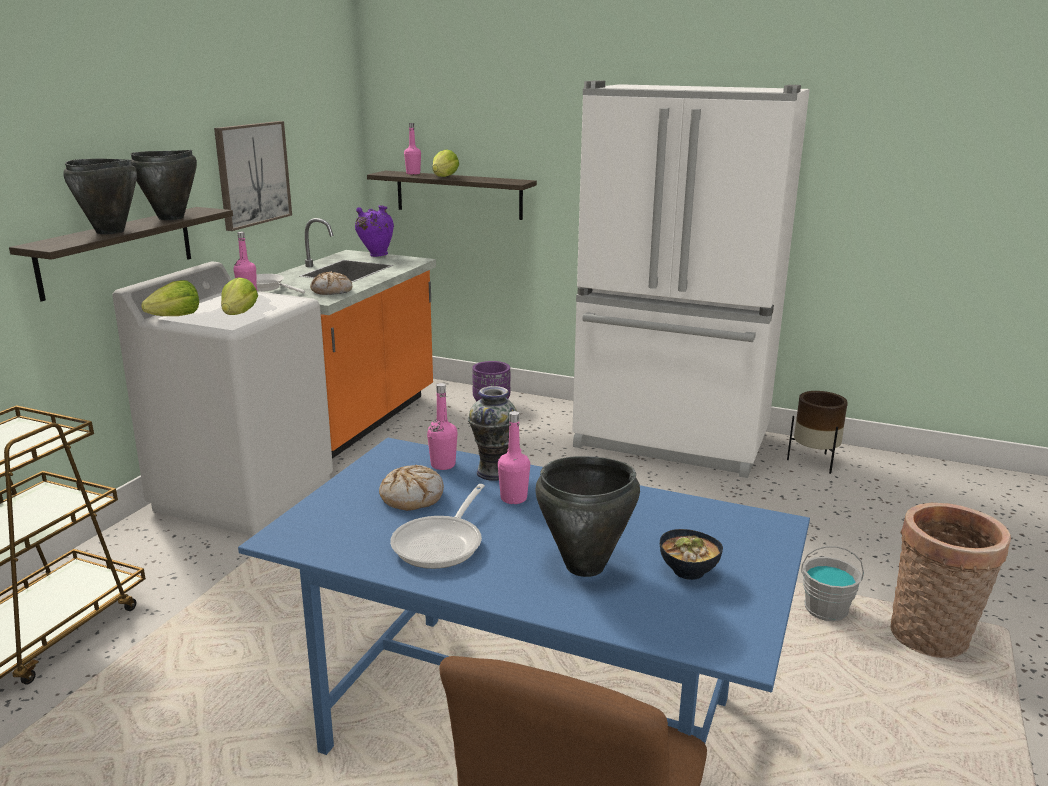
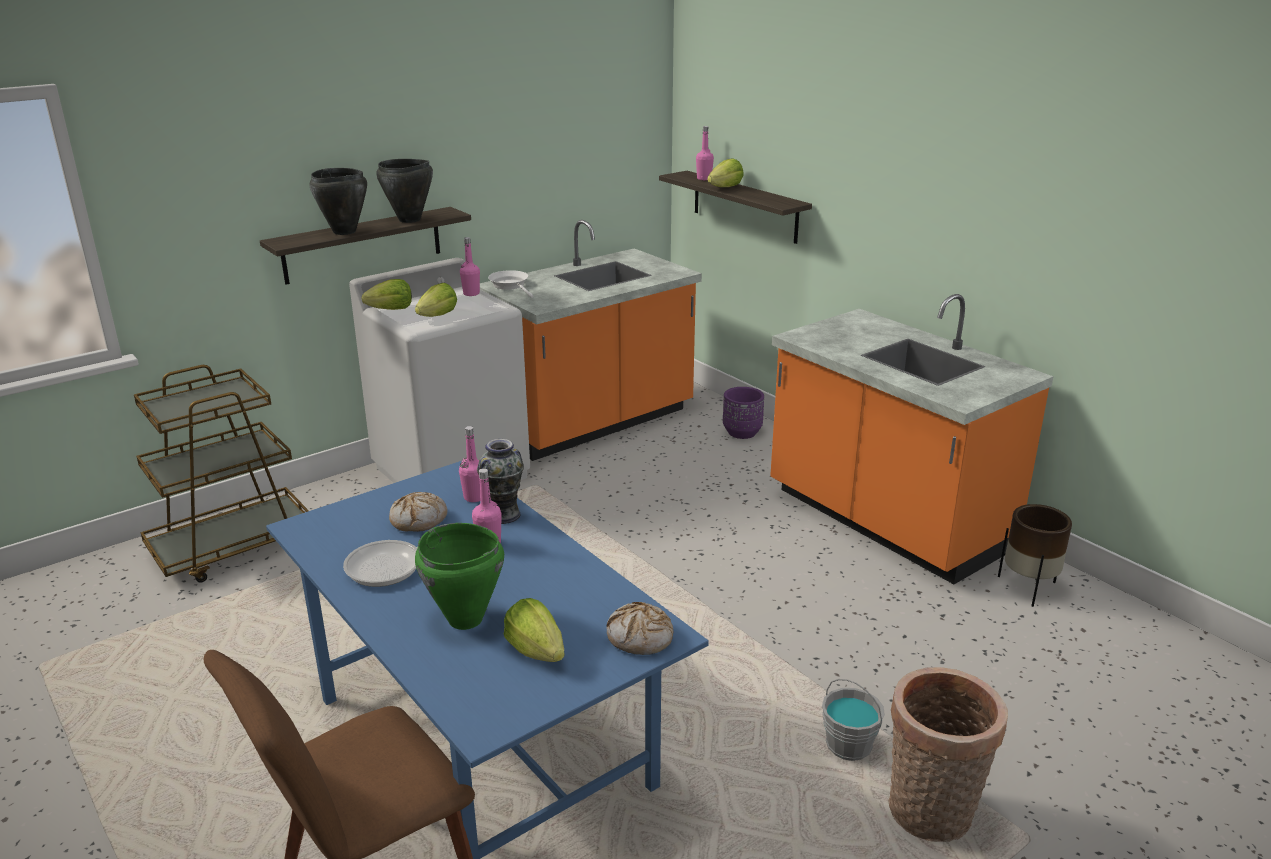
camera: 30 degrees right, 5 degrees up
(252, 174) = (519, 175): picture -> none
(332, 291) = (559, 299): bread -> bread (640, 637)
(376, 255) = (651, 260): purple vase -> none
(585, 566) = (465, 620): black cooking pot -> green cooking pot
(671, 442) = (885, 521): white fridge -> orange counter
(688, 570) = (536, 650): bowl -> lettuce

